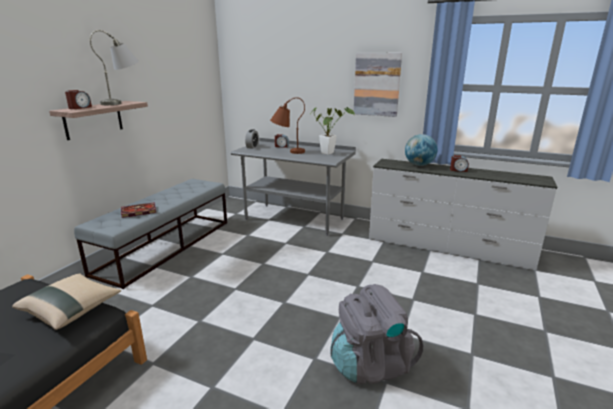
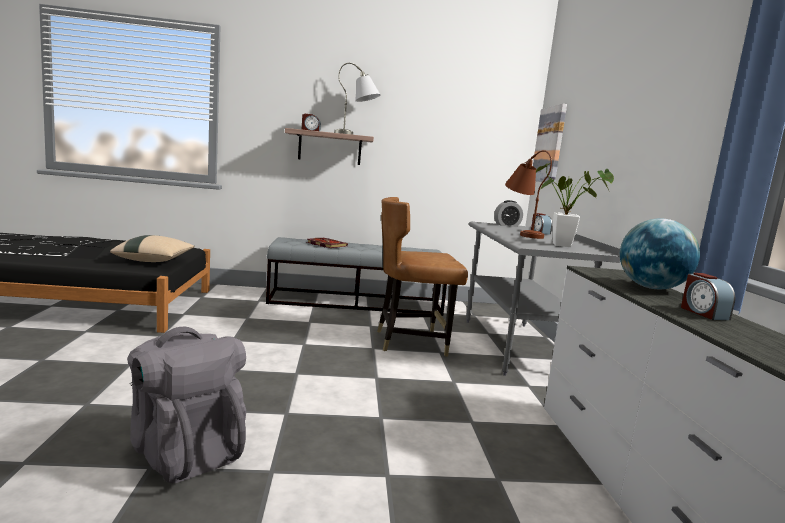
camera: 60 degrees right, 10 degrees down
(263, 247) = (411, 342): none -> brown chair
(377, 84) = (672, 131): picture -> picture (549, 145)

